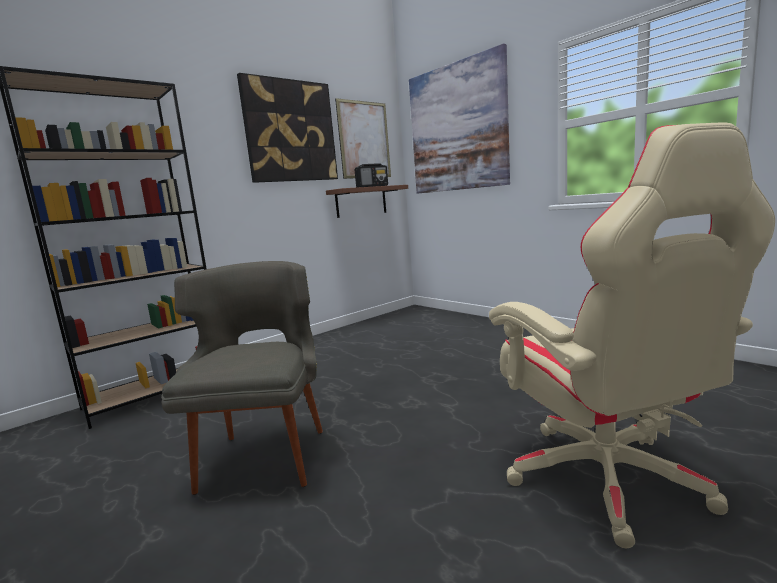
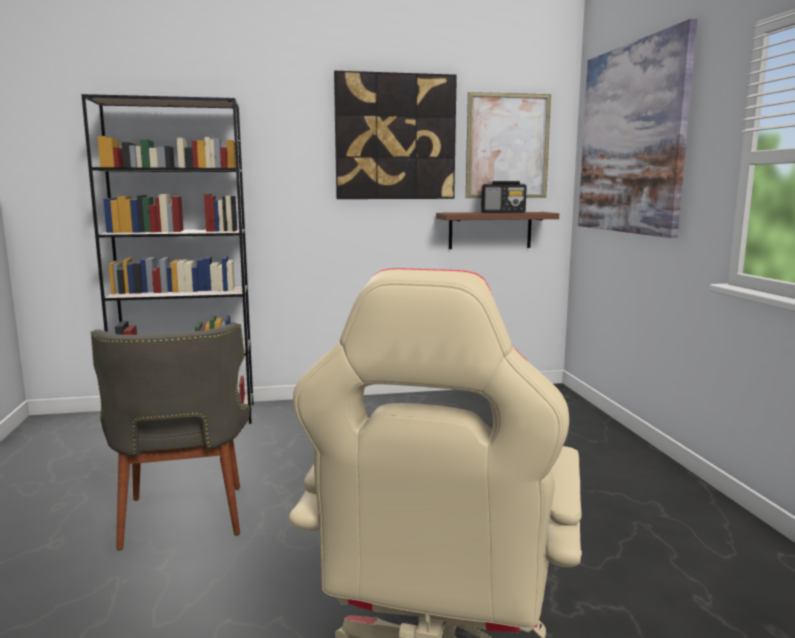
camera: 30 degrees right, 0 degrees up
(263, 461) = (184, 516): grey chair -> grey chair turned 135 degrees clockwise

